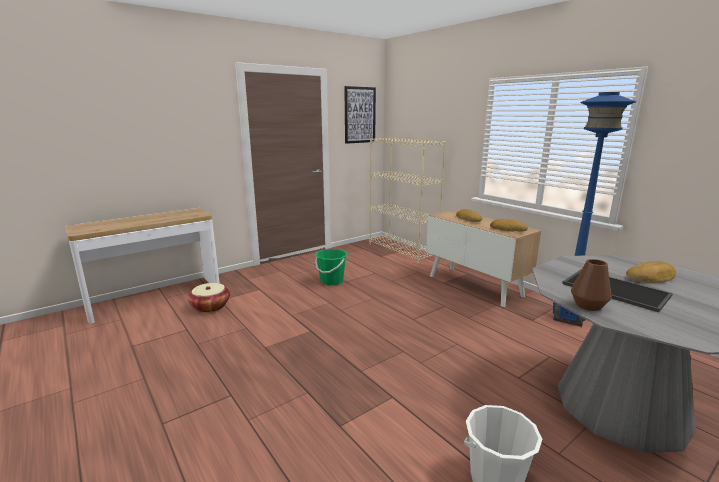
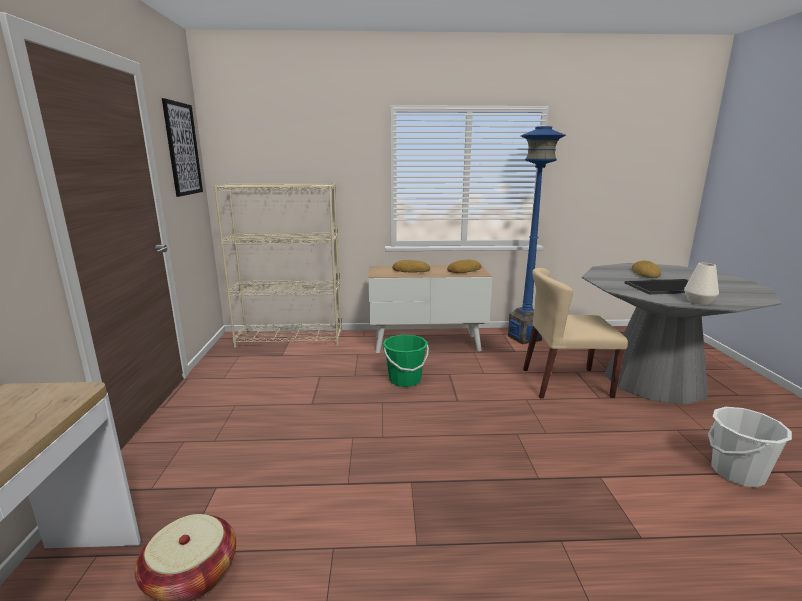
camera: 55 degrees left, 0 degrees up
(331, 281) = (293, 412): green bucket -> green bucket (405, 380)
(516, 355) = (565, 383): none -> beige chair
(588, 305) = (698, 302): brown vase -> white vase

